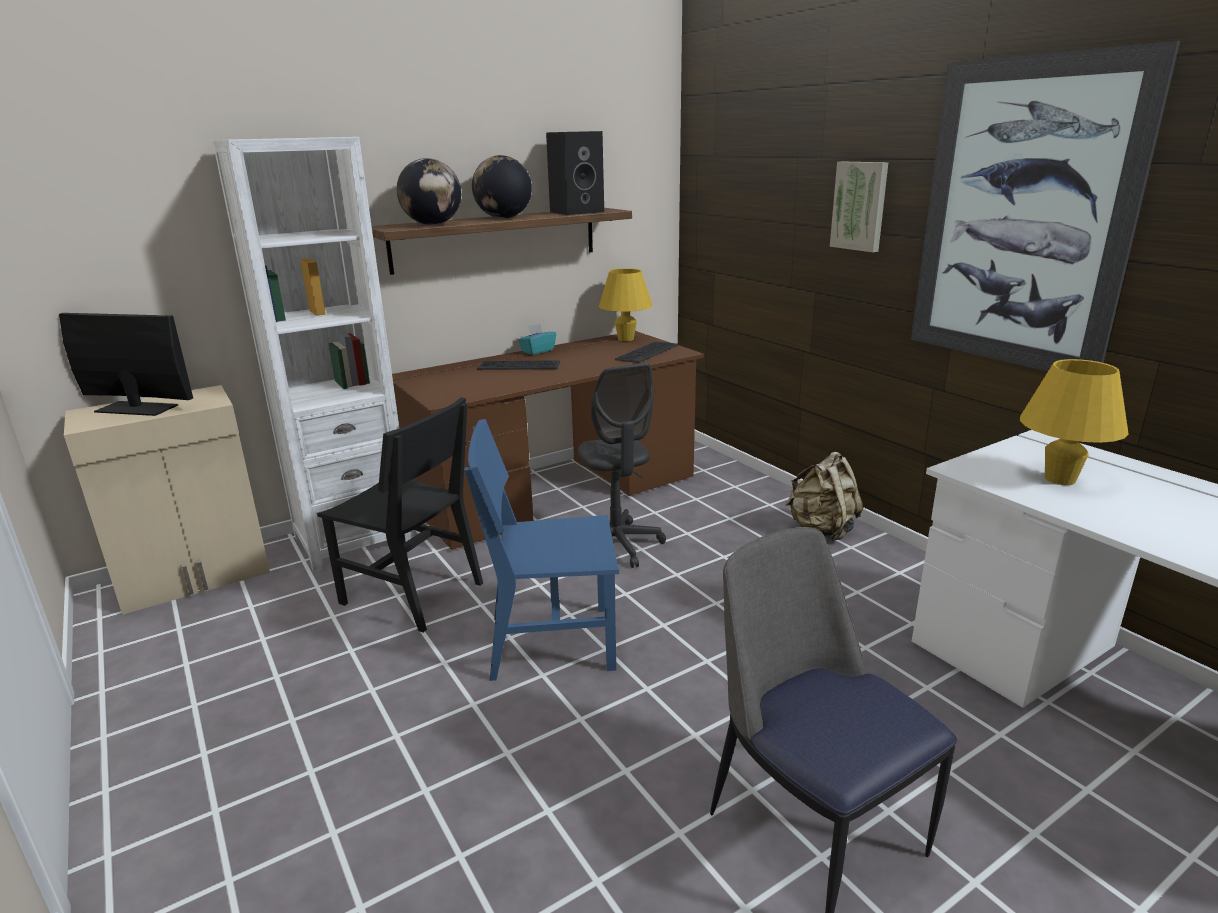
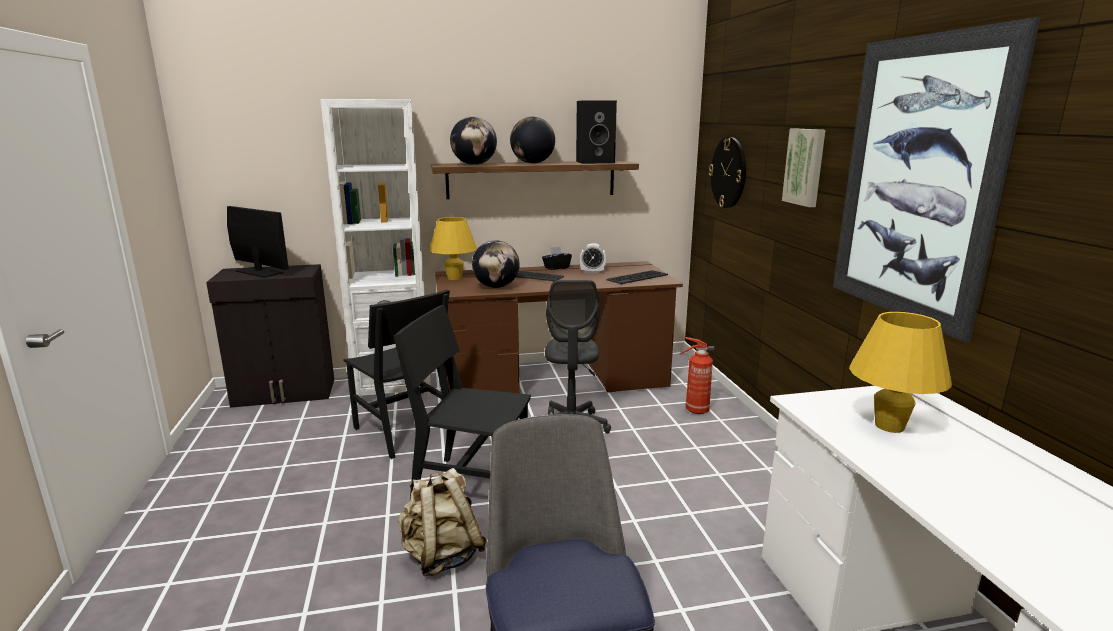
camera: 20 degrees right, 5 degrees down
(196, 577) = (285, 393): beige cabinet -> black cabinet
(491, 385) = (496, 287): none -> globe
(537, 351) = (556, 267): turquoise tissue box -> black tissue box
(551, 641) = (471, 486): blue chair -> black chair
(587, 352) = (592, 272): none -> alarm clock
(626, 339) = (632, 266): yellow table lamp -> yellow table lamp (454, 278)
(736, 216) = (728, 173): none -> wall clock
(737, 498) = (695, 410): none -> fire extinguisher
(822, 530) = (751, 449): beige backpack -> beige backpack (442, 556)

